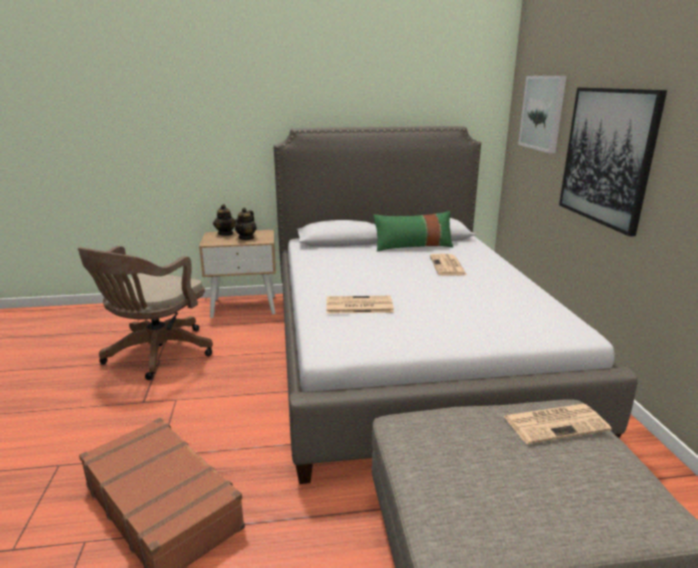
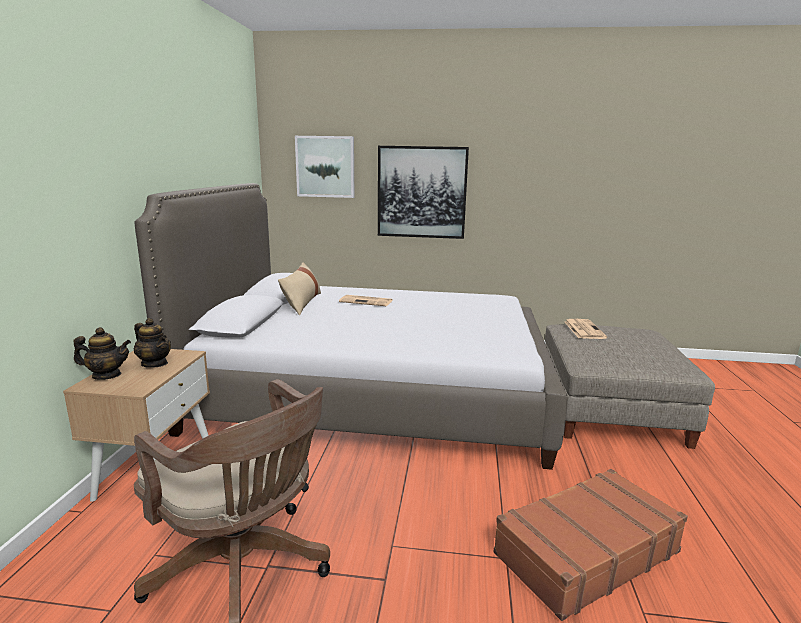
camera: 75 degrees left, 5 degrees down
(358, 306) = (442, 335): newspaper -> none
(413, 246) = (302, 303): green pillow -> beige pillow

